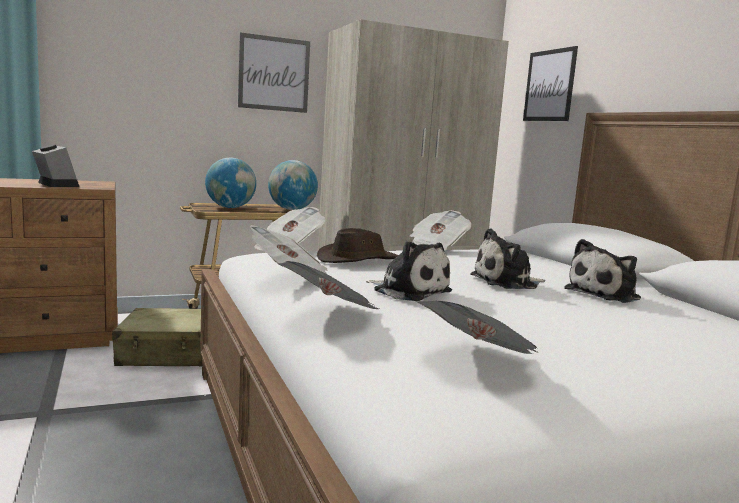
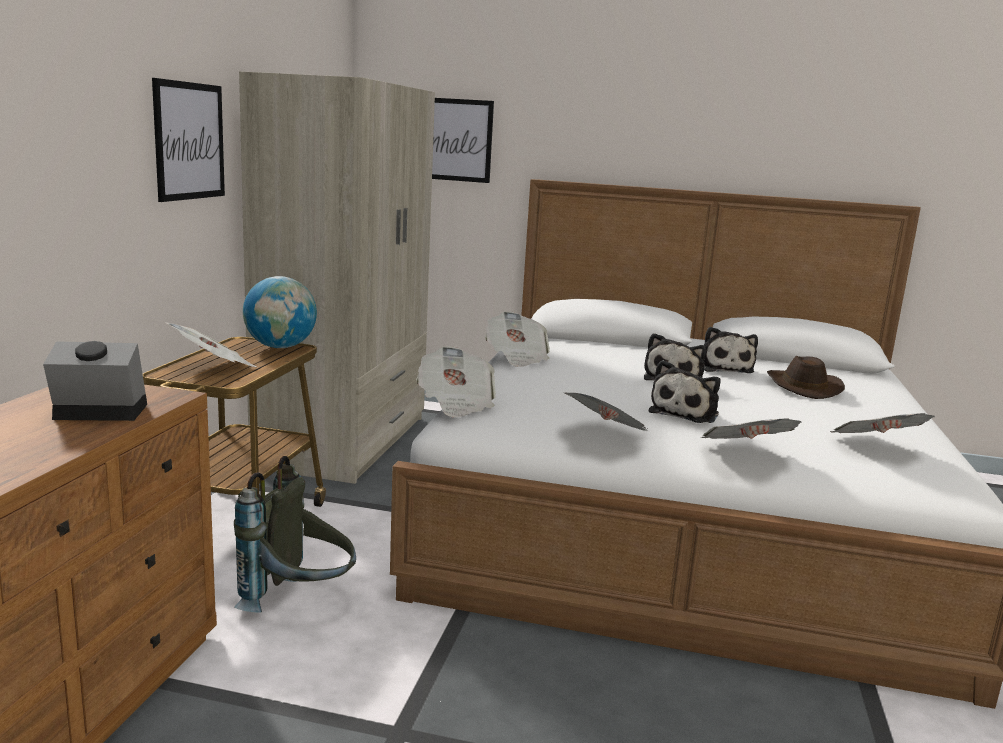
camera: 55 degrees left, 5 degrees up
(171, 354) = (300, 602): beige suitcase -> grey backpack
(230, 207) = (214, 367): globe -> newspaper
(358, 260) = (551, 395): brown hat -> brown hat (802, 387)
(409, 291) = (686, 413): plush toy -> plush toy turned 135 degrees clockwise

